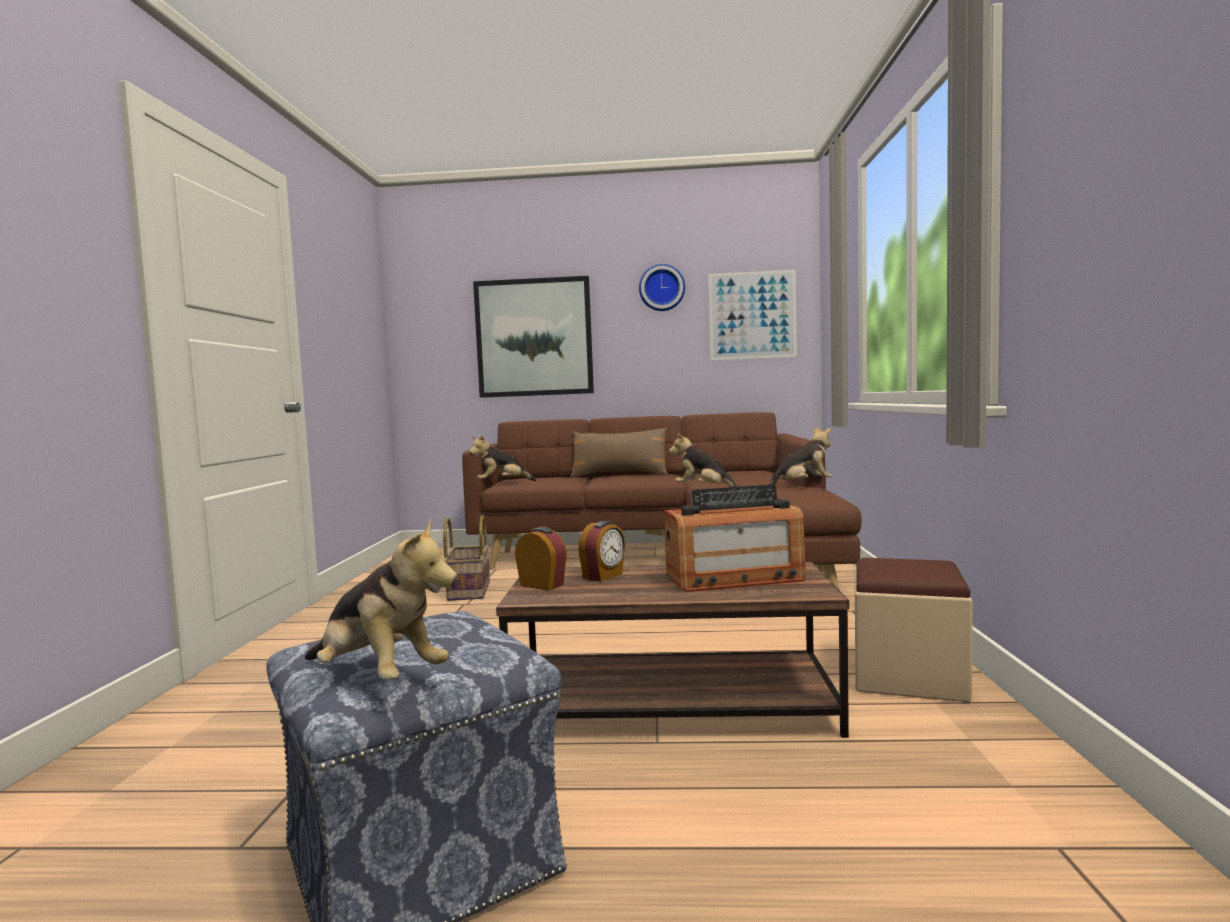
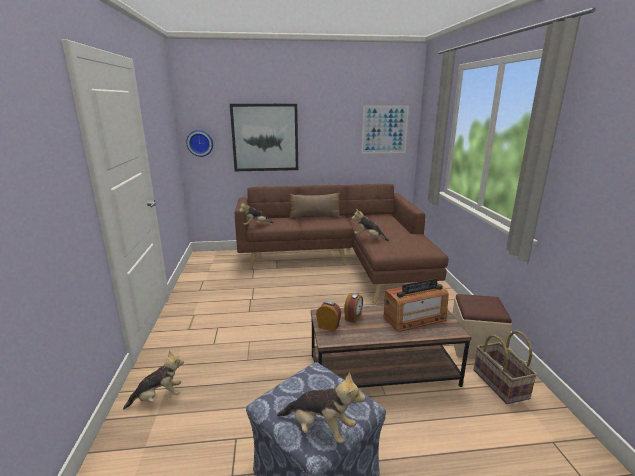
camera: 10 degrees left, 15 degrees up
(468, 590) = (247, 288): basket -> basket (499, 384)
(661, 288) = (337, 112): wall clock -> wall clock (200, 143)
(802, 485) = (415, 234): plush toy -> plush toy (158, 398)

